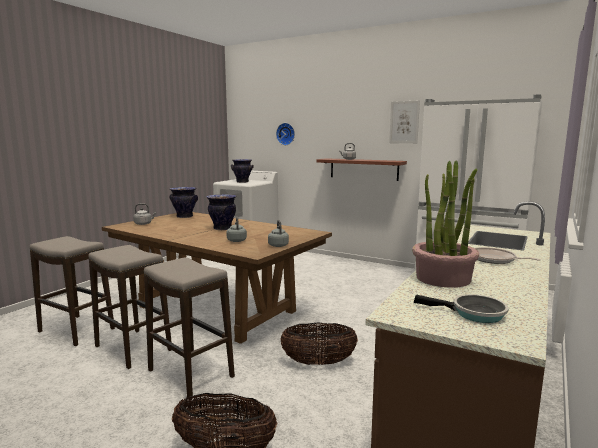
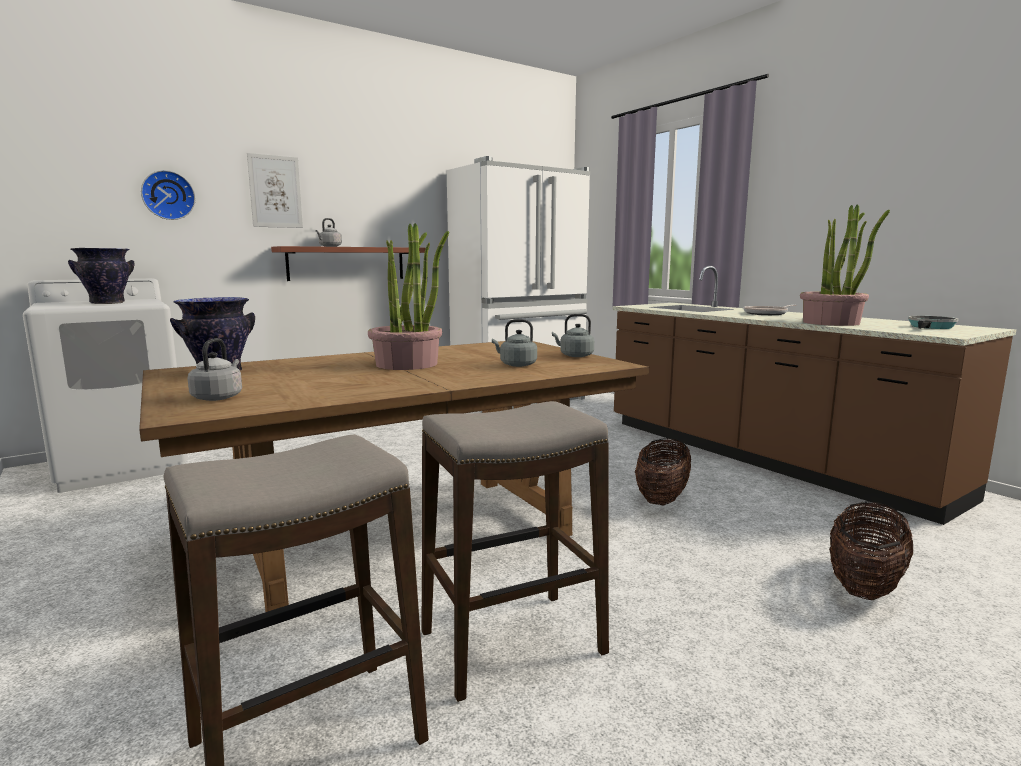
camera: 65 degrees left, 0 degrees up
(190, 374) = (656, 588): stool -> none
(223, 228) = (407, 364): vase -> potted plant
(404, 122) = (403, 189): picture -> picture (275, 191)

